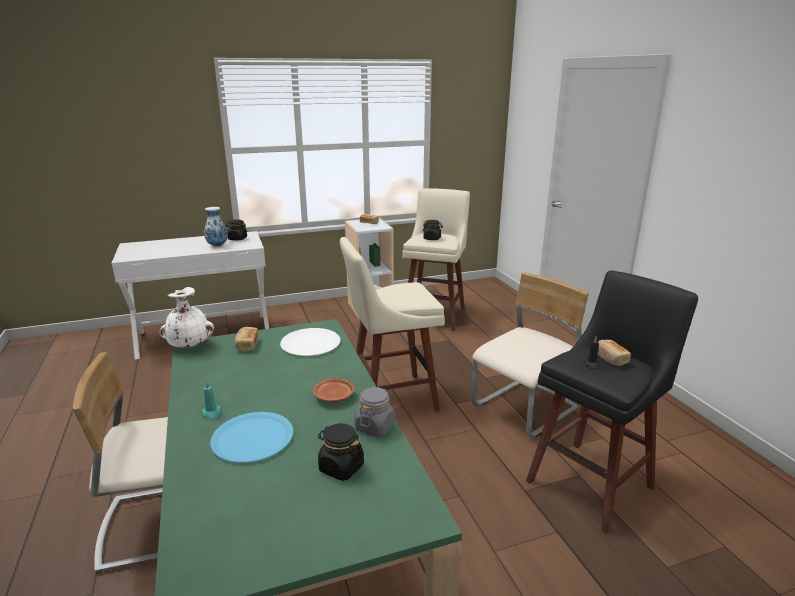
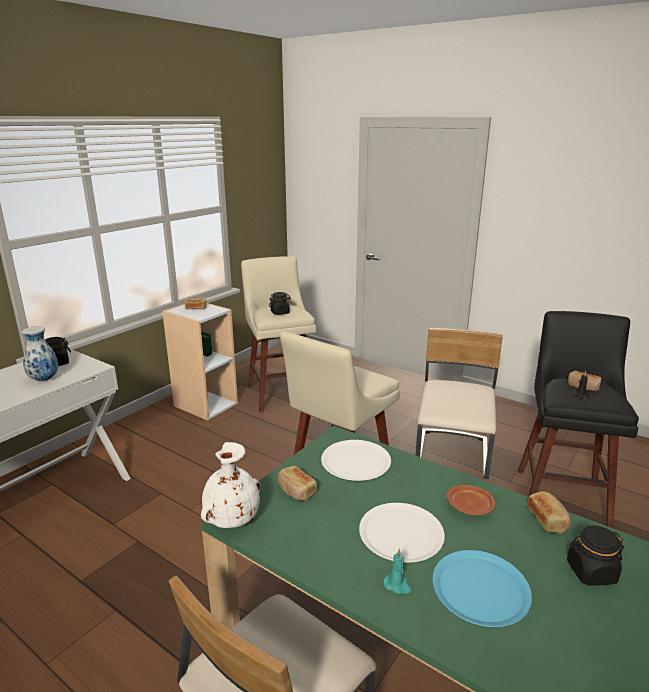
camera: 35 degrees left, 0 degrees up
(263, 390) = (401, 533): none -> white plate
(374, 427) = (548, 519): grey jar -> bread

